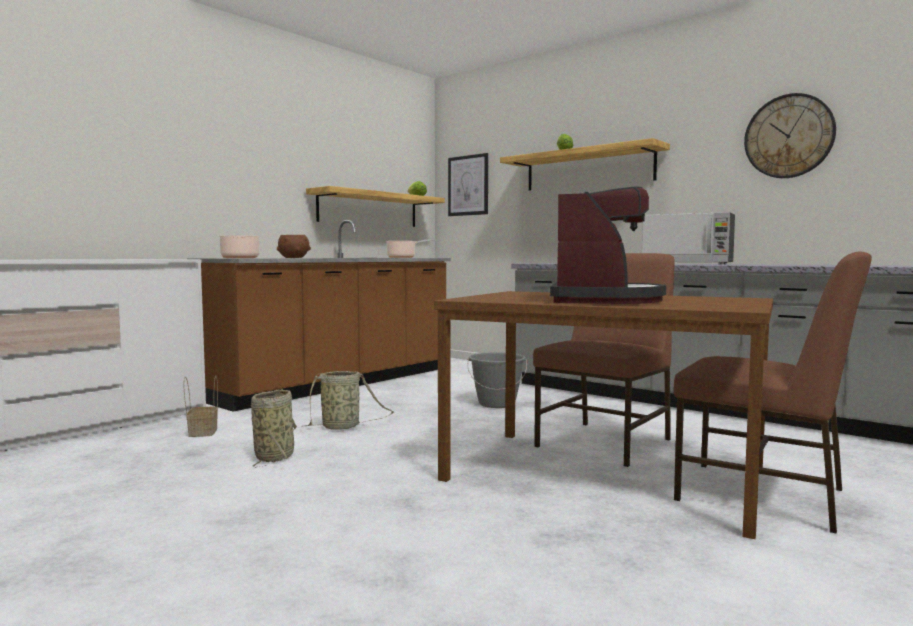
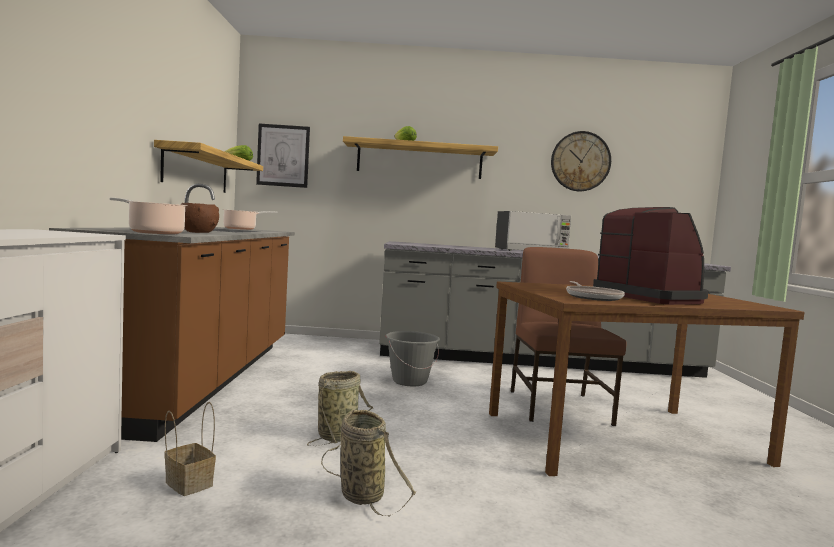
camera: 40 degrees left, 0 degrees up
(511, 298) = (592, 297): none -> frying pan
(763, 496) = (714, 431): brown chair -> none

